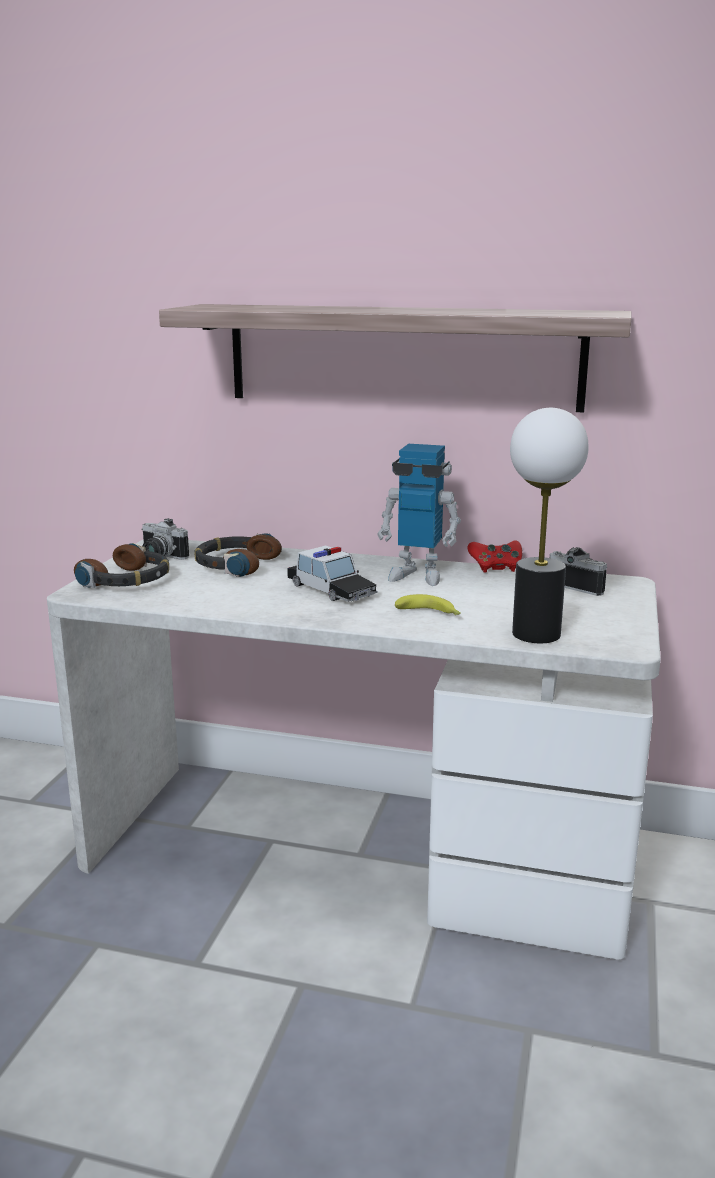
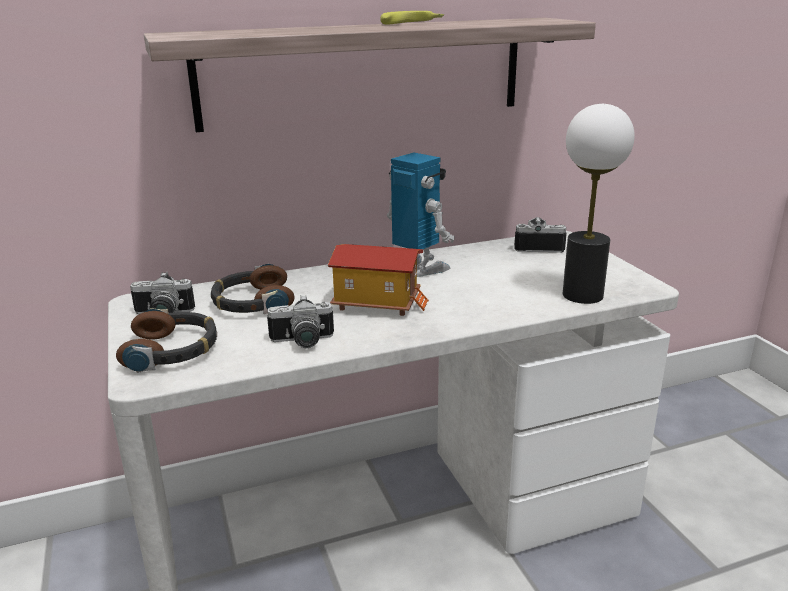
camera: 35 degrees left, 5 degrees up
(221, 600) = (302, 342): none -> camera
(331, 590) = (378, 302): toy car -> toy house
(417, 575) = (419, 269): toy robot -> toy robot turned 120 degrees counterclockwise
(430, 614) = (487, 301): banana -> banana (412, 24)
(495, 568) = (461, 248): red game controller -> none

